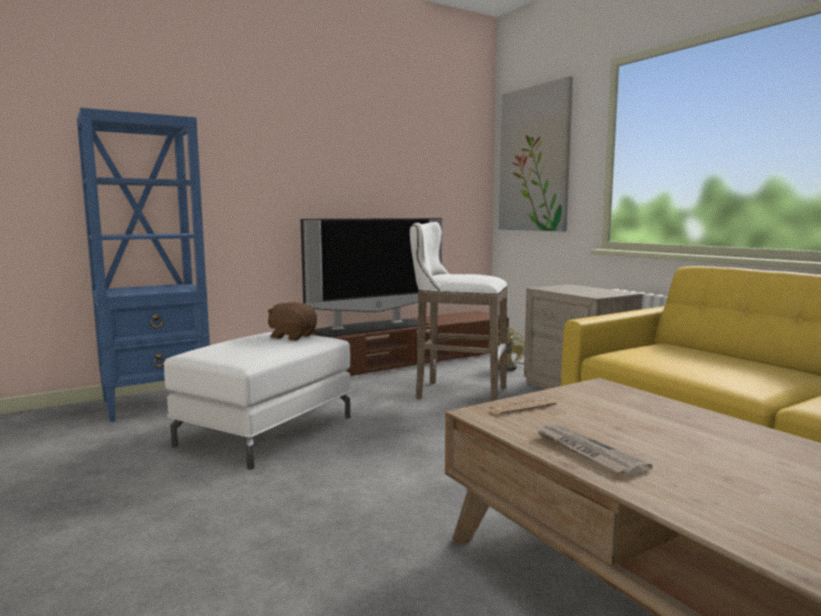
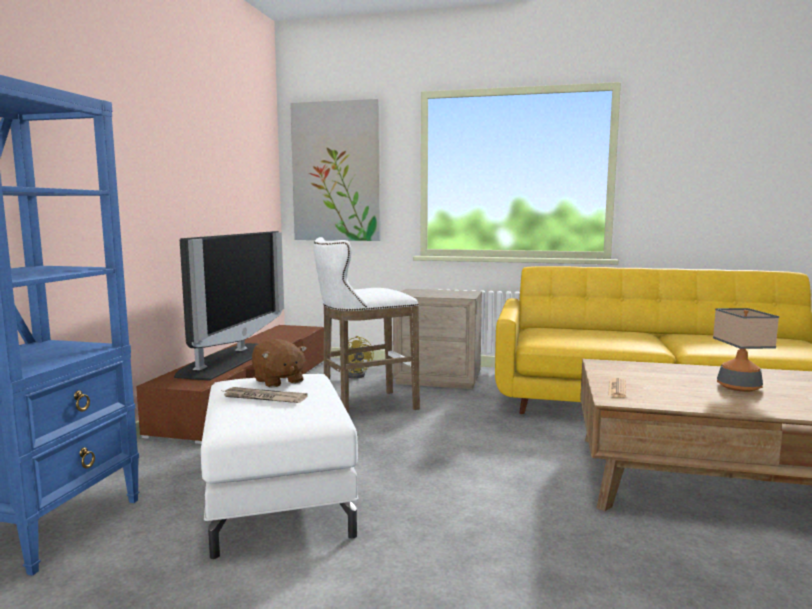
camera: 45 degrees left, 0 degrees up
(292, 336) = (278, 381): brown plush toy -> brown plush toy turned 105 degrees counterclockwise
(586, 452) = (718, 403): newspaper -> newspaper (263, 398)
(690, 451) = (739, 387): none -> table lamp

